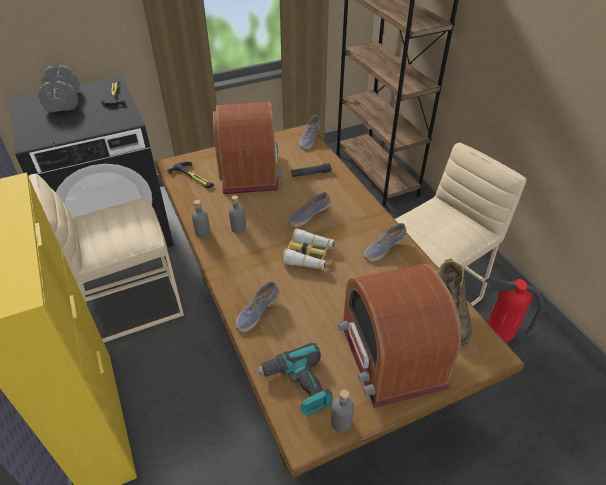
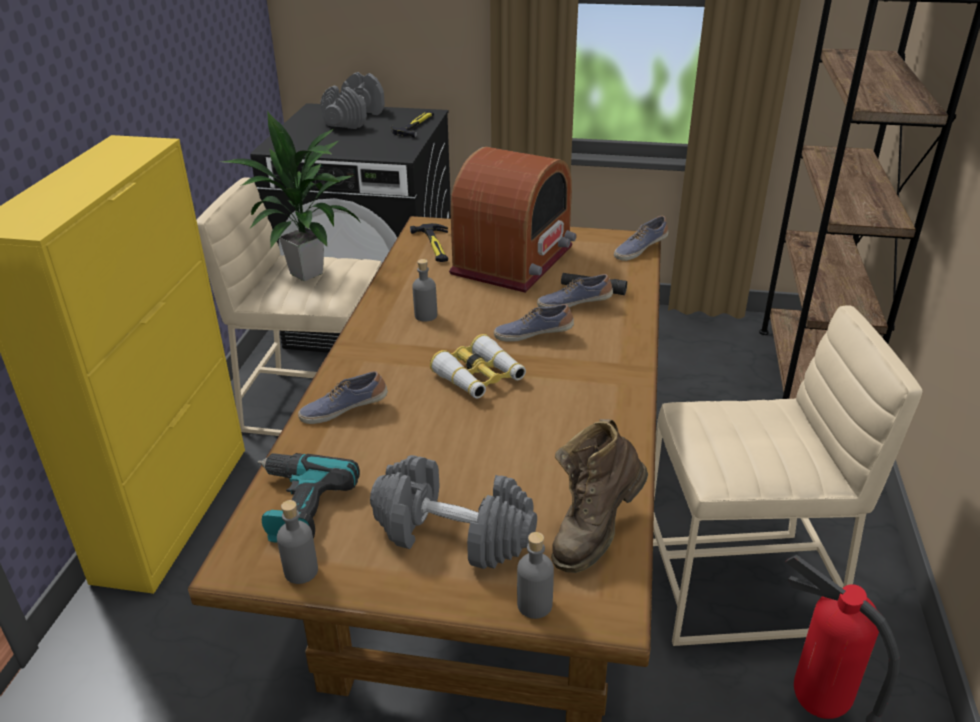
camera: 35 degrees right, 10 degrees down
(112, 226) = (307, 274): none -> potted plant
(202, 233) = (378, 305): grey bottle -> grey bottle (534, 605)
(384, 248) = (596, 411): shoe -> shoe (574, 304)
(390, 355) = (452, 534): radio -> grey dumbbell

